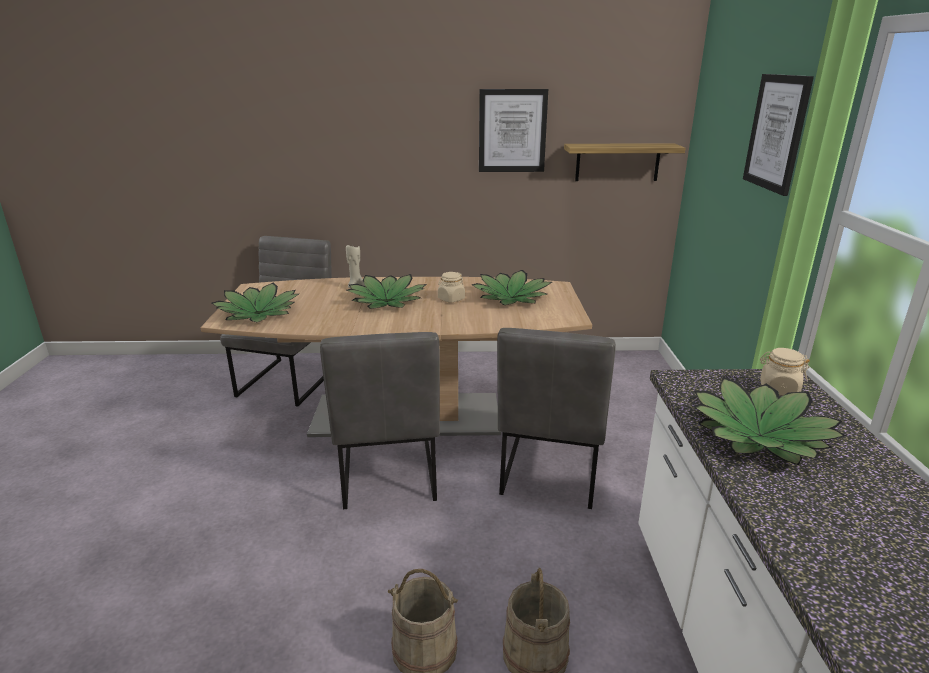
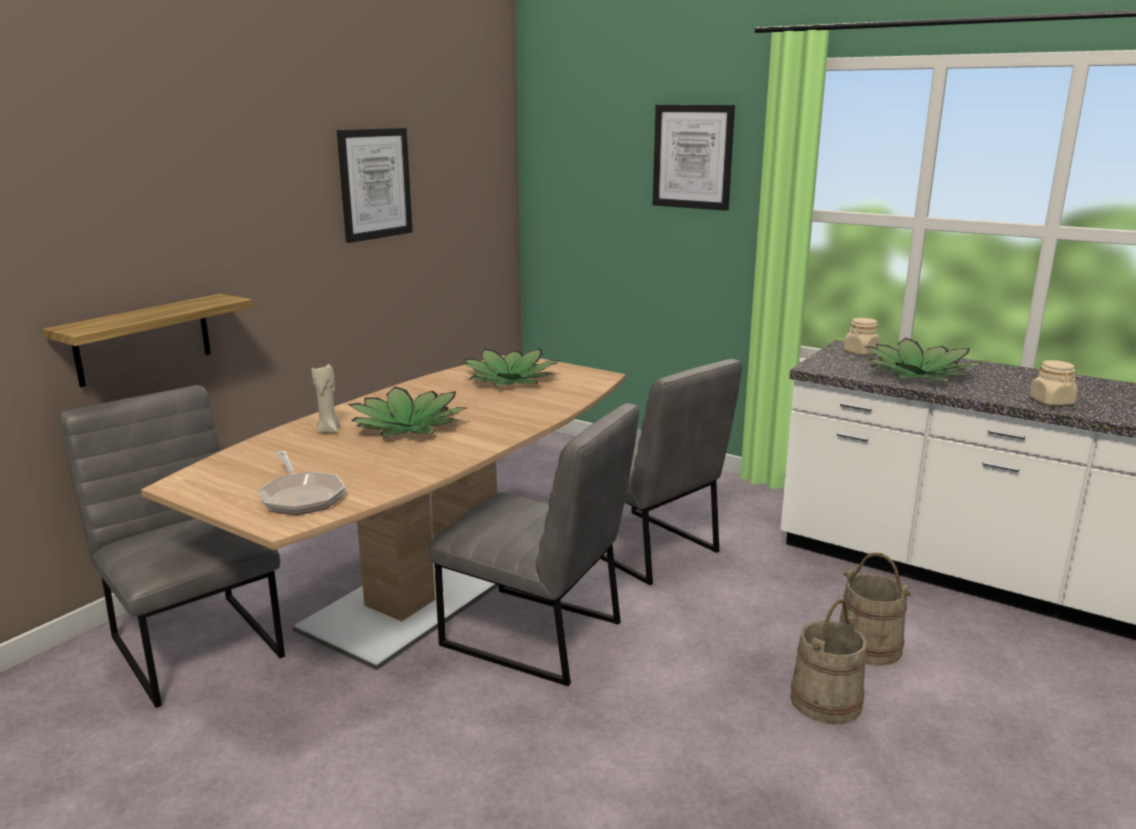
camera: 55 degrees left, 5 degrees down
(259, 313) = (301, 497): potted plant -> frying pan
(451, 299) = (463, 401): beige jar -> beige jar (1051, 402)
(617, 162) = (470, 211): shelf -> shelf (143, 339)

